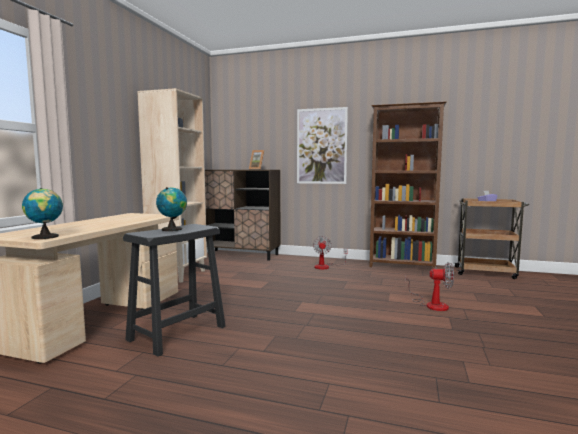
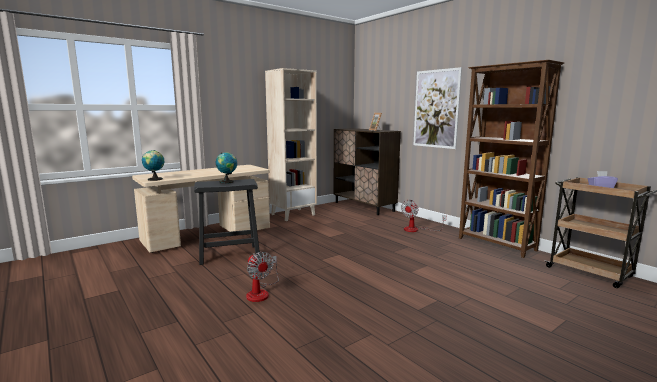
camera: 35 degrees right, 5 degrees up
(431, 304) = (445, 285): fan -> fan (261, 292)

